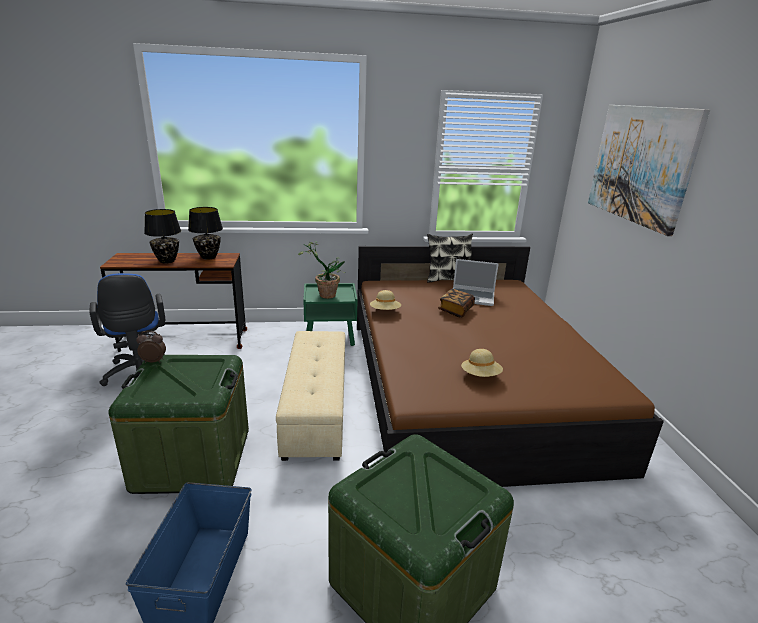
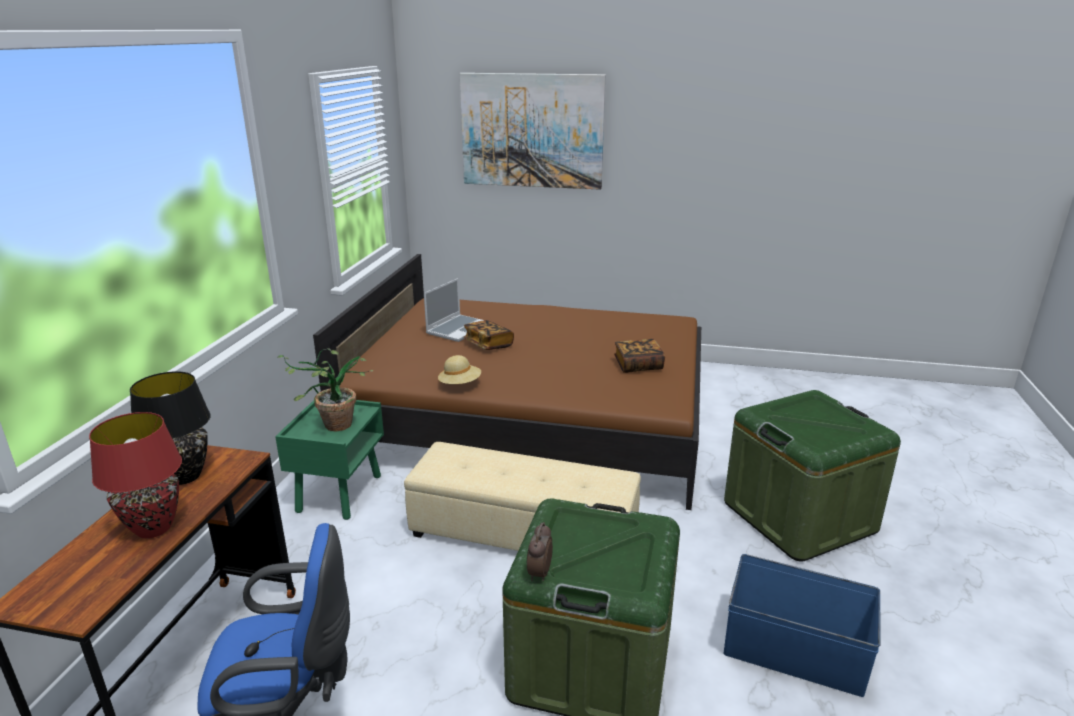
camera: 70 degrees left, 0 degrees up
(167, 261) = (154, 528): black table lamp -> red table lamp
(448, 279) = (388, 330): pillow -> none
(480, 376) = (638, 365): beige hat -> book

